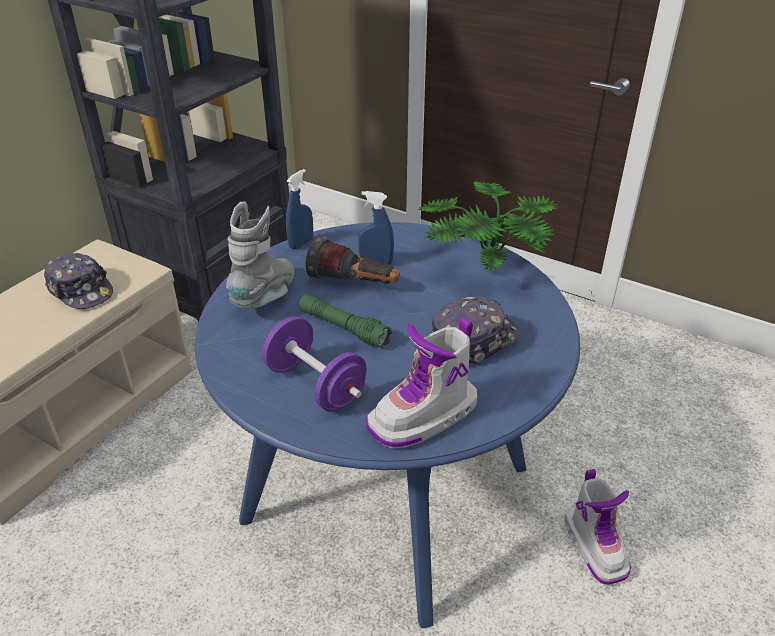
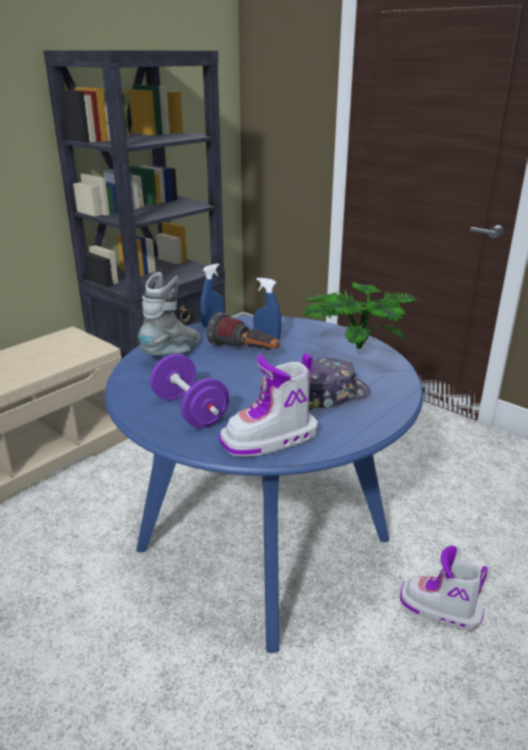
camera: 10 degrees right, 10 degrees down
(81, 290) = (49, 356): cap -> none
(343, 328) = (226, 378): green flashlight -> none
(595, 546) = (440, 609): boot -> boot turned 120 degrees clockwise

